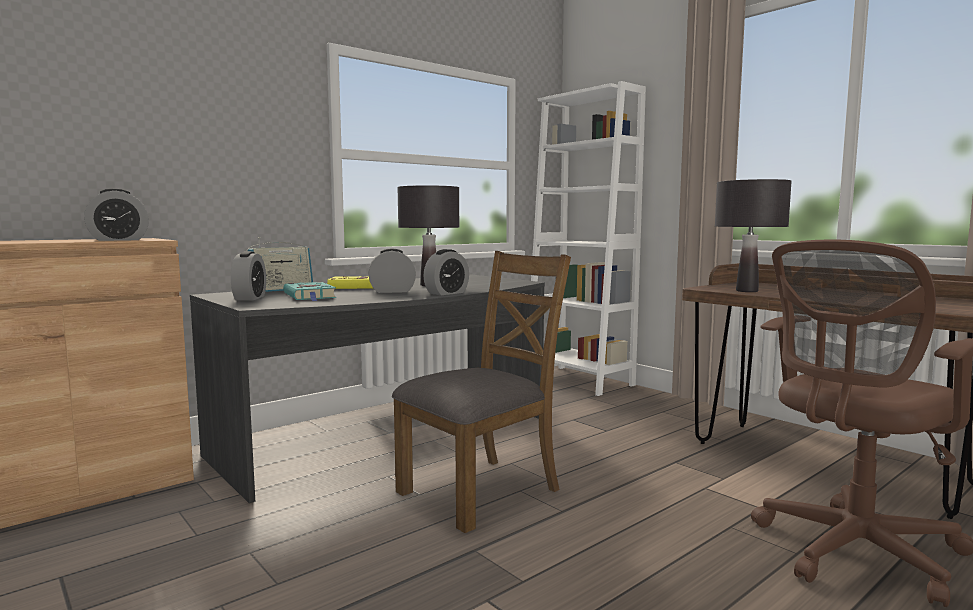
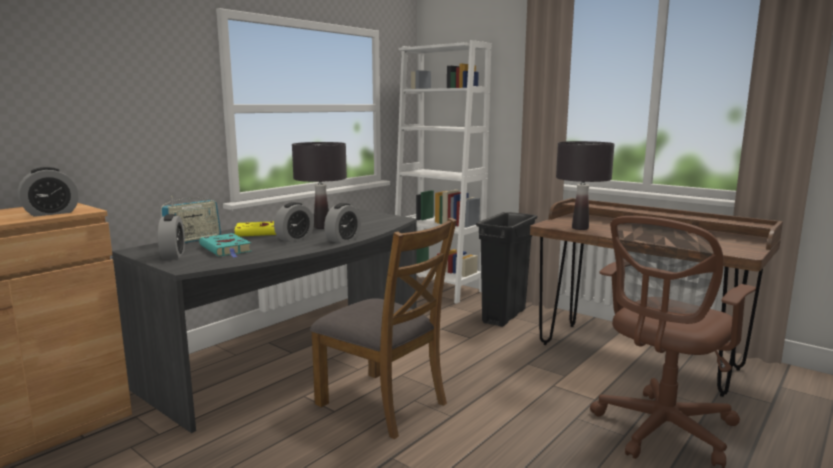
camera: 10 degrees left, 5 degrees up
(392, 291) = (295, 238): alarm clock -> alarm clock turned 150 degrees clockwise
(481, 491) = (383, 403): brown chair -> brown chair turned 90 degrees clockwise
(655, 411) = (504, 316): none -> black trash can

